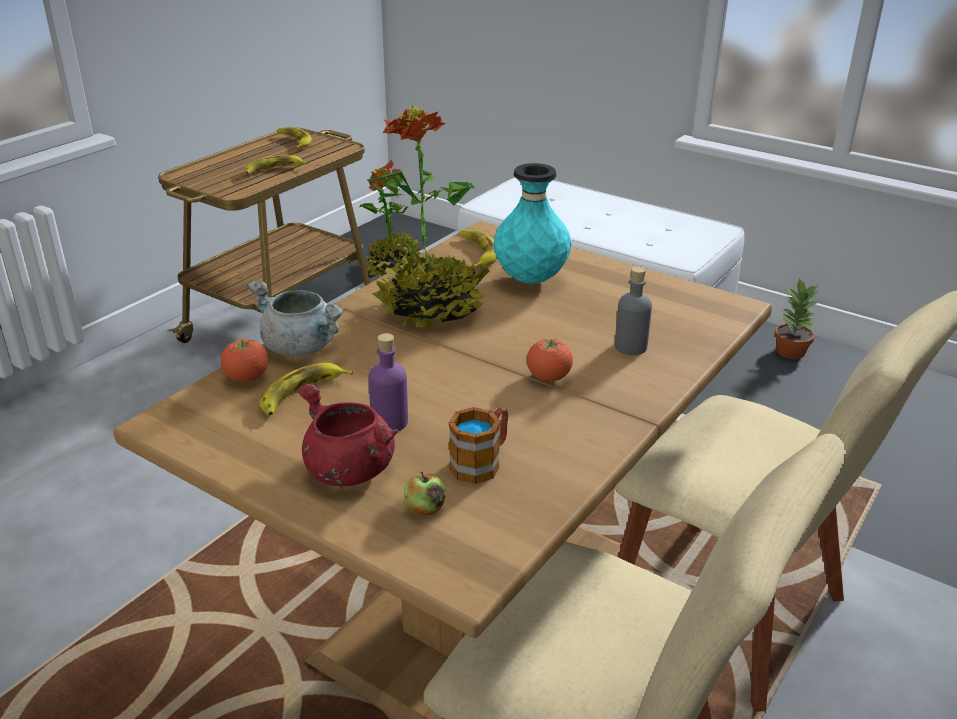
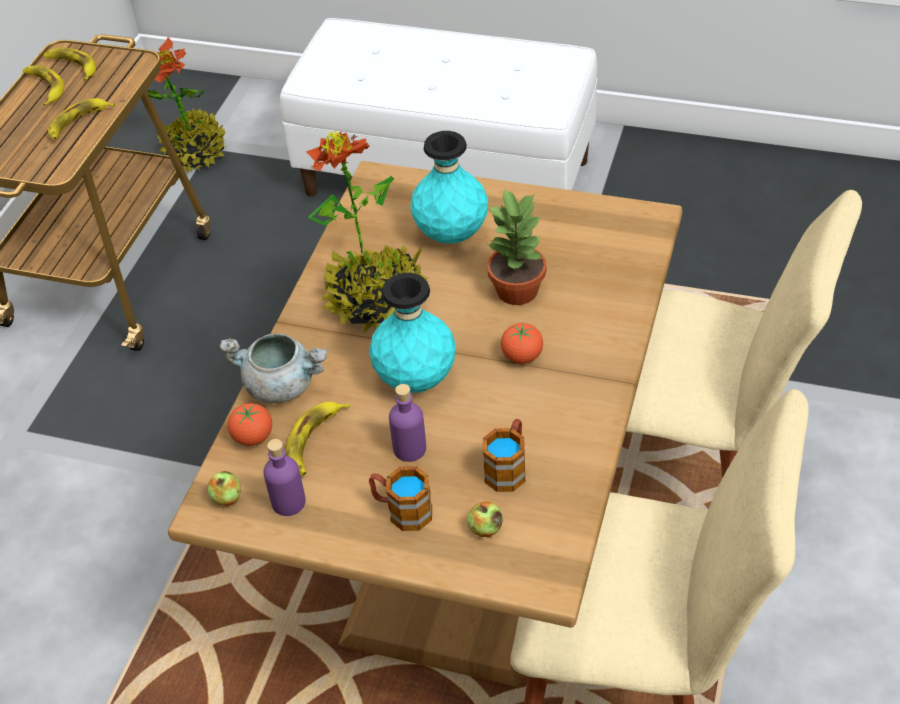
camera: 15 degrees left, 15 degrees up
(186, 417) = (227, 498): none -> apple
(241, 435) = (288, 502): none -> purple bottle
(347, 470) = (402, 510): red cooking pot -> mug
(430, 372) = (416, 380): none -> turquoise vase
(477, 252) = (382, 210): banana -> banana (44, 87)
(630, 347) = (578, 298): grey bottle -> none
(791, 352) = (662, 160): potted plant -> potted plant (518, 290)

